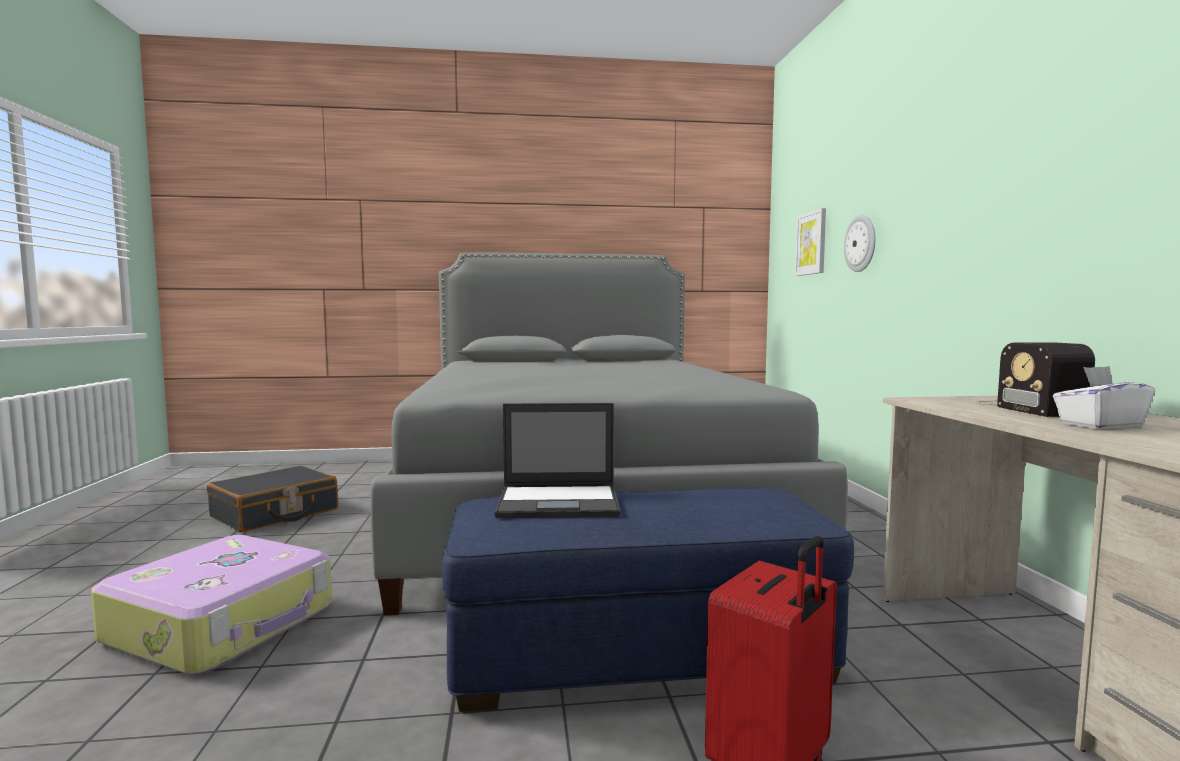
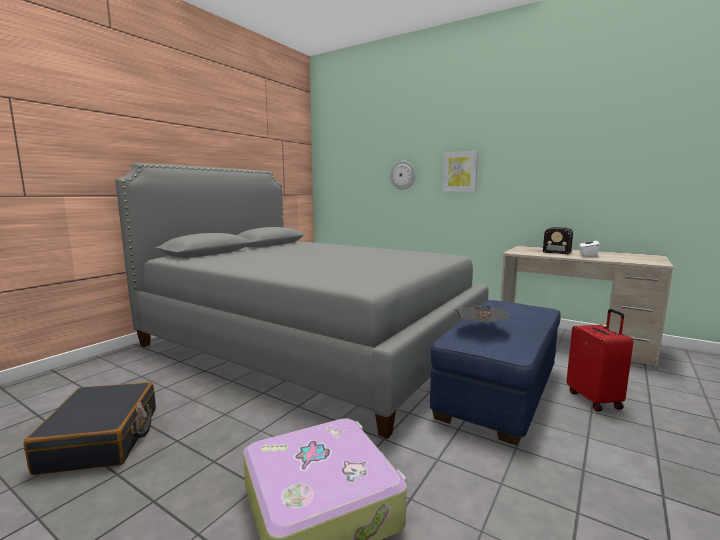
camera: 50 degrees left, 5 degrees up
(560, 502) = (481, 329): laptop -> newspaper
(811, 243) = (358, 170): picture -> picture (460, 172)

